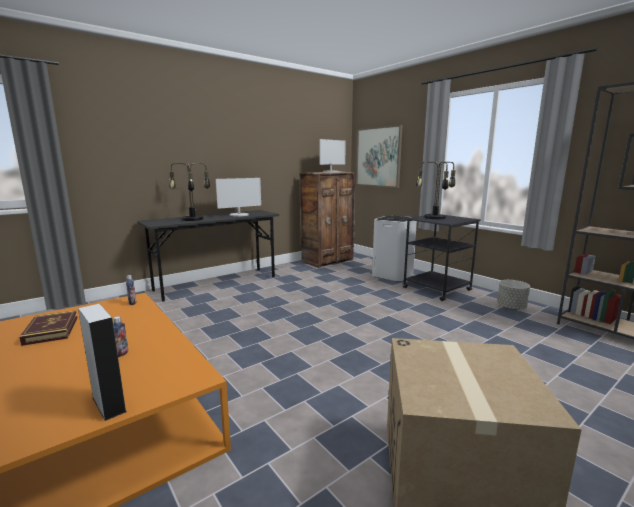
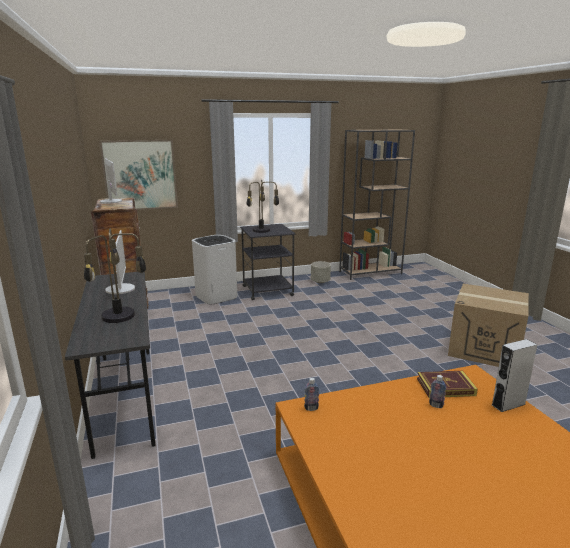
camera: 70 degrees left, 5 degrees up
(51, 330) = (377, 456): book -> book (445, 387)

